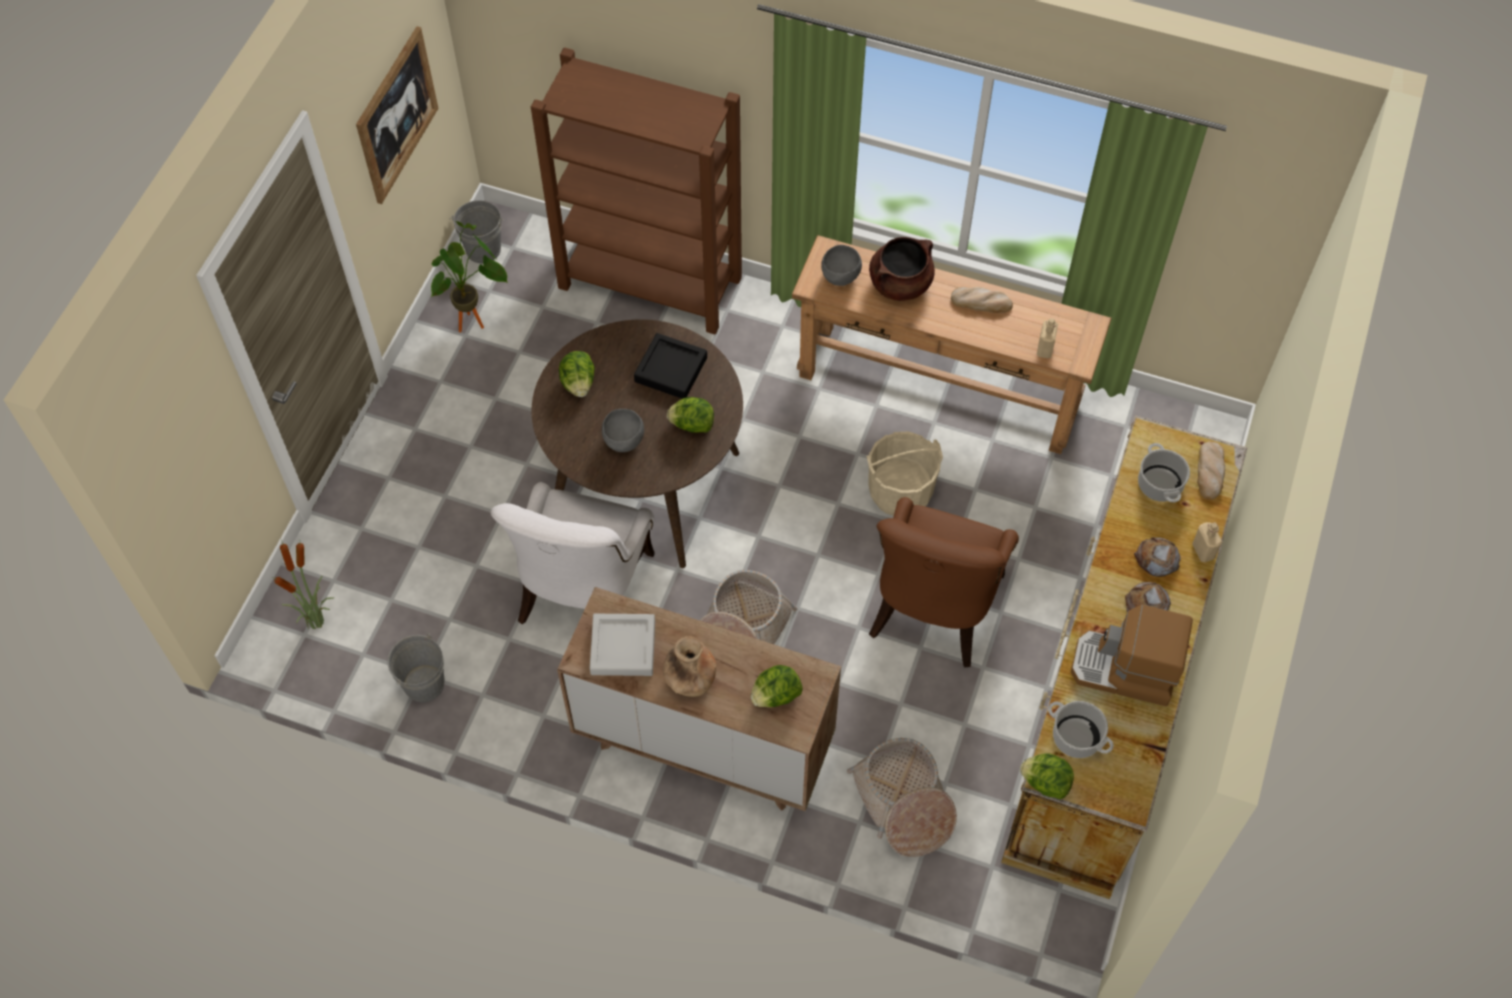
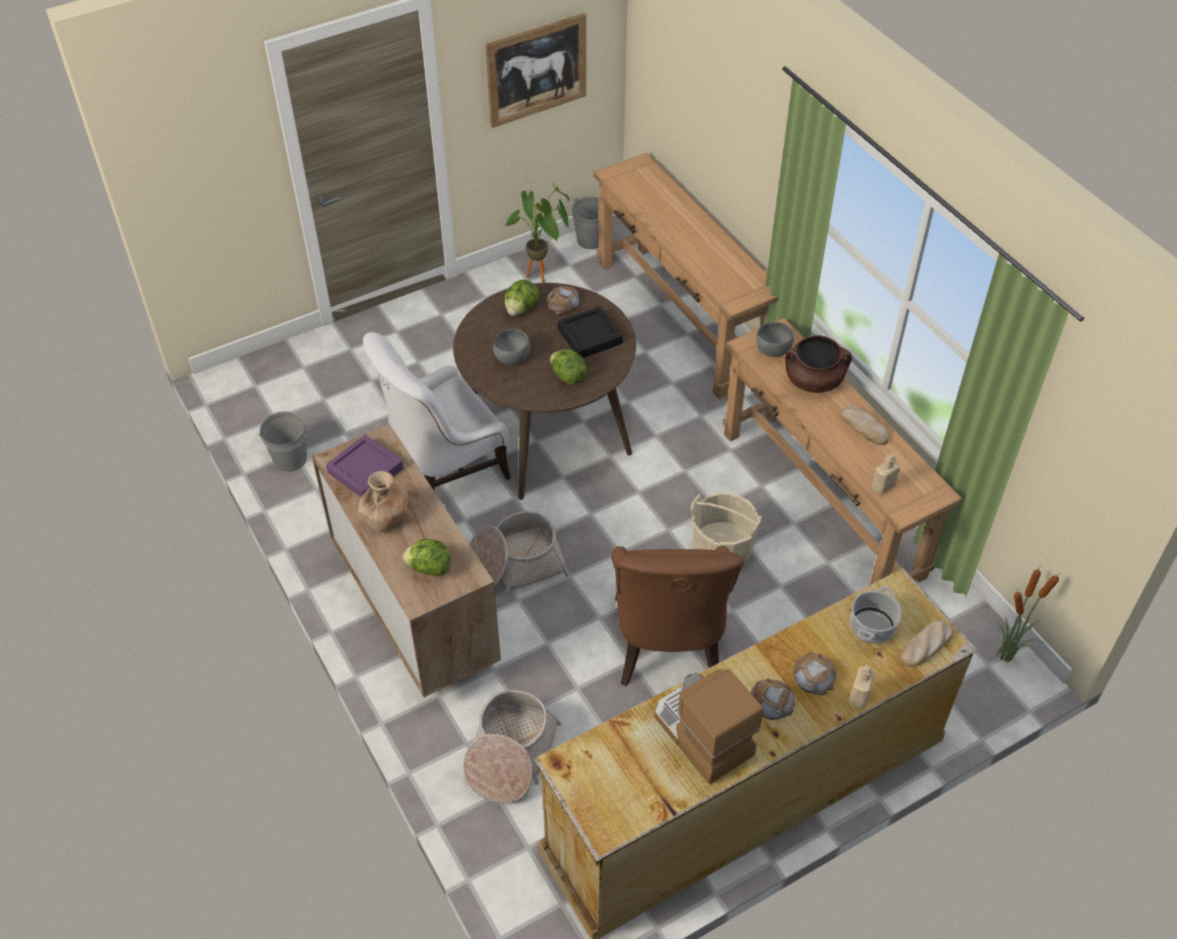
camera: 40 degrees right, 10 degrees down
(318, 622) = (270, 384): potted plant -> potted plant (1007, 657)
(611, 351) = (562, 303): none -> bread
(623, 647) = (365, 471): grey tray -> purple tray
(650, 282) = (680, 318): brown bookcase -> brown console table
(934, 606) = (669, 642): brown chair -> brown chair turned 60 degrees counterclockwise
(1045, 782) = (556, 766): lettuce -> none
(1076, 737) = (613, 752): cooking pot -> none

